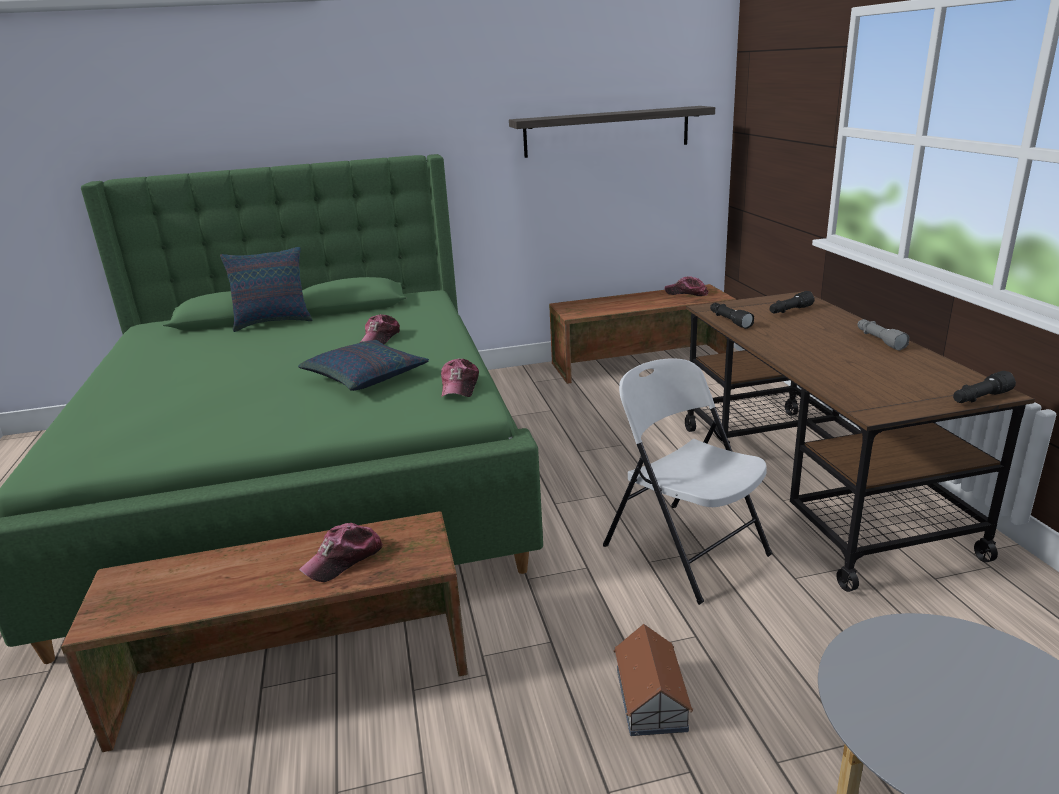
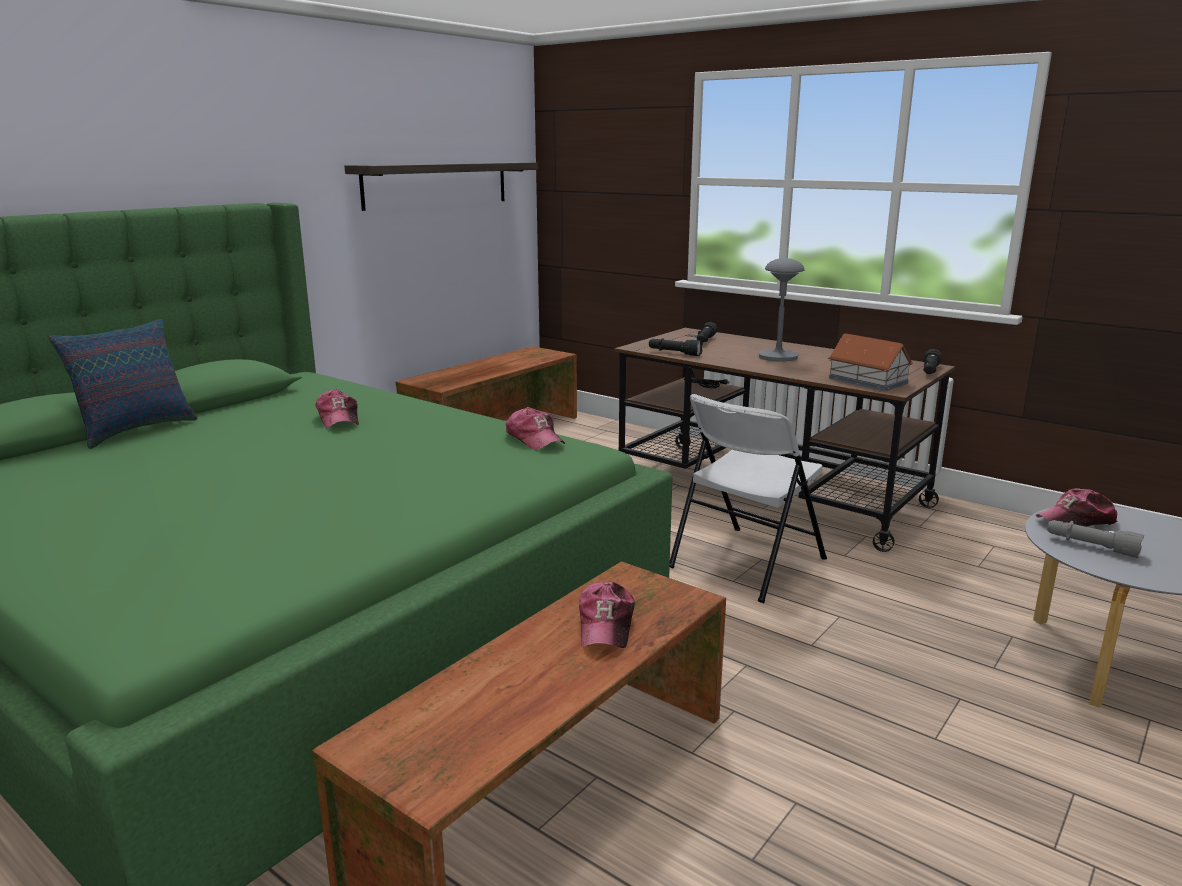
camera: 40 degrees left, 5 degrees down
(366, 377) = (407, 452): blue pillow -> none
(650, 699) = (873, 669): toy house -> toy house (868, 381)
(686, 293) = (523, 355): cap -> cap (1076, 521)
(686, 550) = (747, 563): white chair -> white chair turned 60 degrees counterclockwise
(826, 345) = (778, 357): none -> grey table lamp
(879, 340) = (805, 350): grey flashlight -> grey flashlight (1091, 546)

